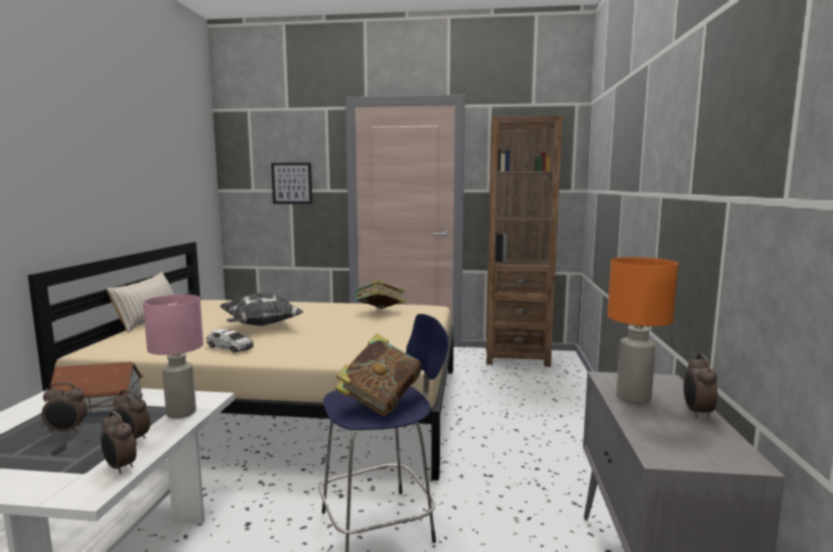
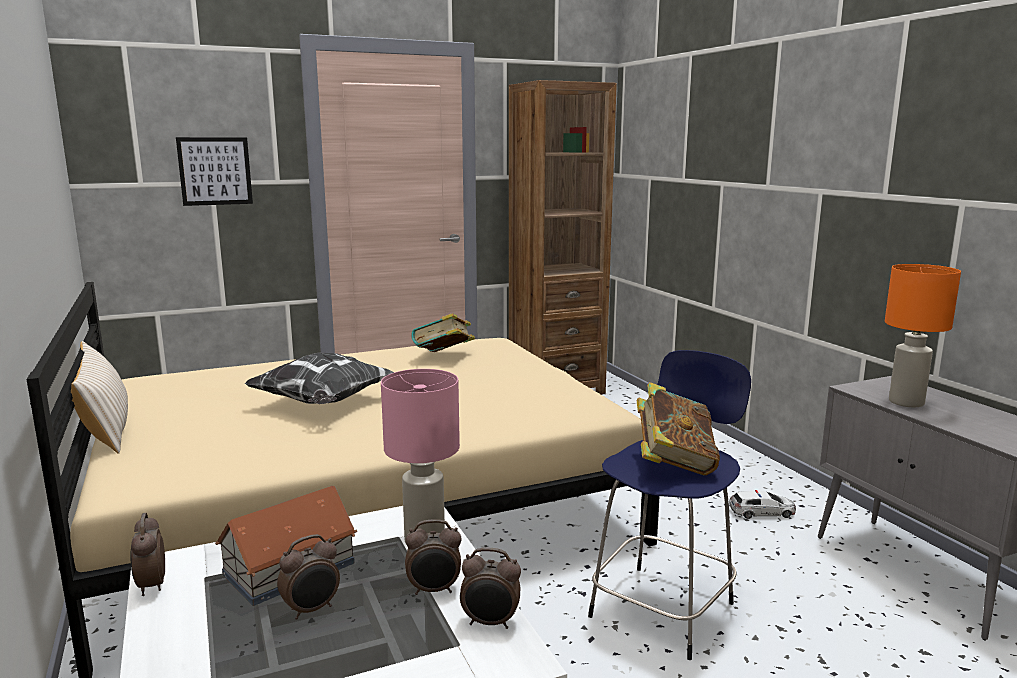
camera: 30 degrees left, 5 degrees up
(230, 347) = (347, 440): toy car -> toy car (762, 512)
(696, 413) = (966, 405): alarm clock -> alarm clock (151, 586)

